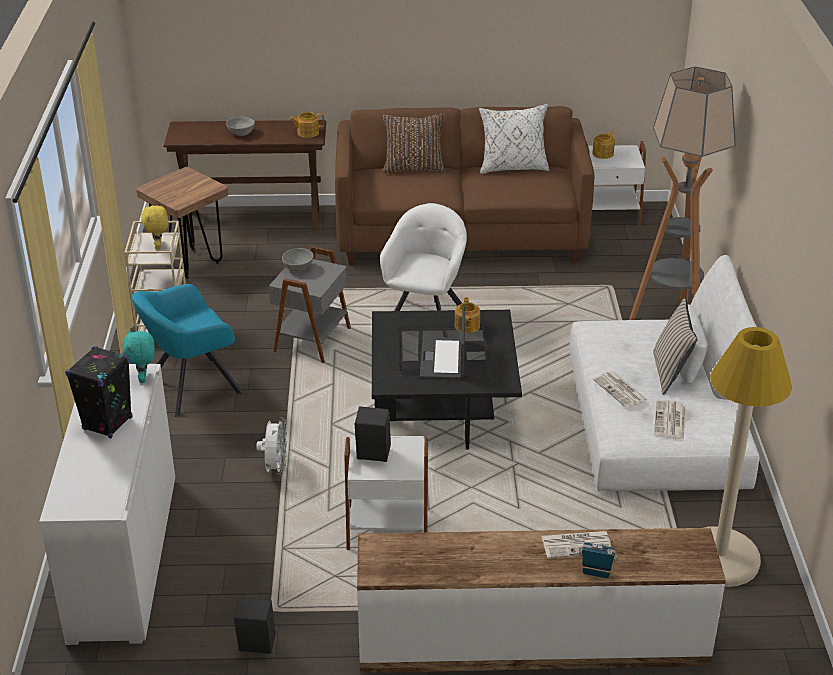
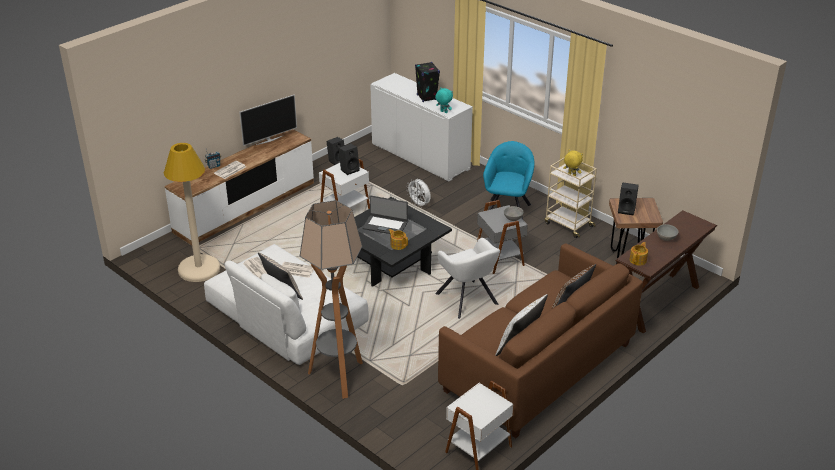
camera: 135 degrees right, 0 degrees up
(190, 191) = (627, 210): none -> black speaker
(431, 576) = (269, 140): none -> television
(443, 358) = (385, 225): laptop -> laptop turned 150 degrees clockwise
(603, 153) = (489, 403): teapot -> none

